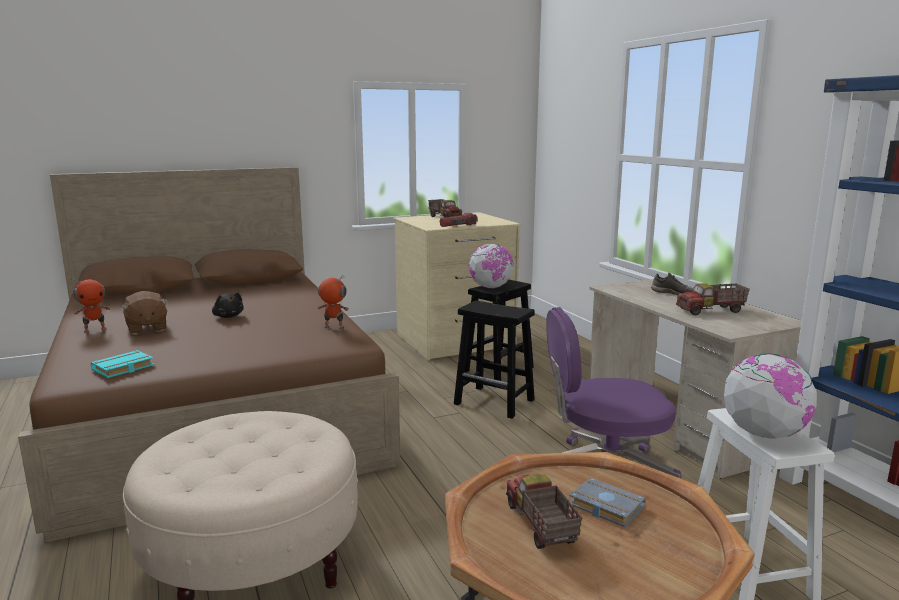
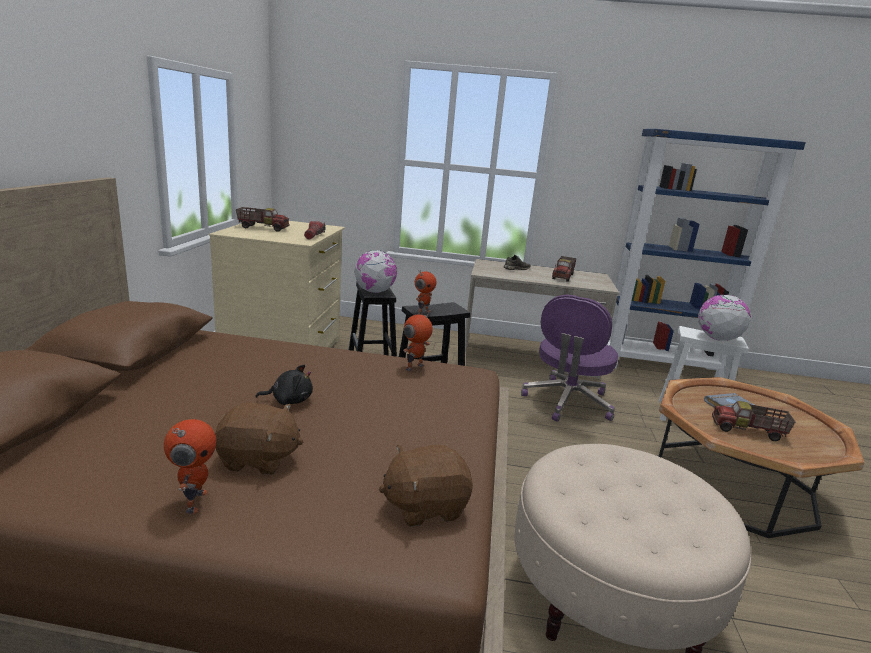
camera: 60 degrees left, 5 degrees up
(123, 368) = (425, 506): turquoise book -> brown plush toy
(473, 307) = (422, 312): none -> toy robot

